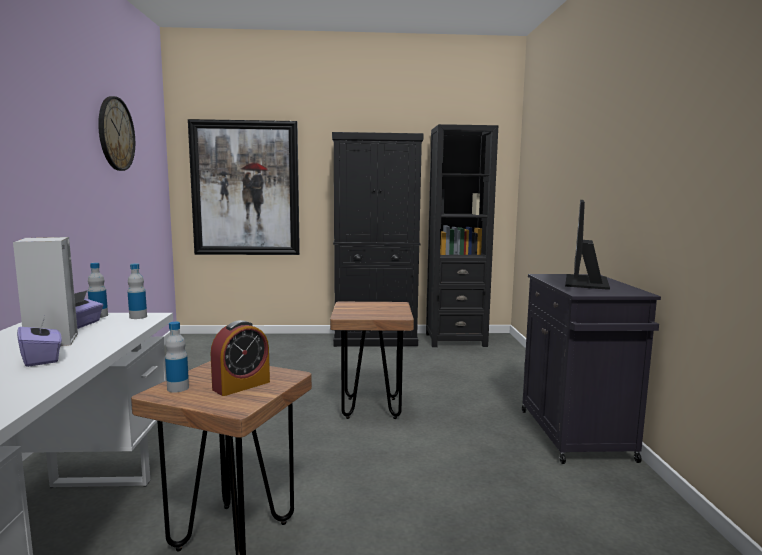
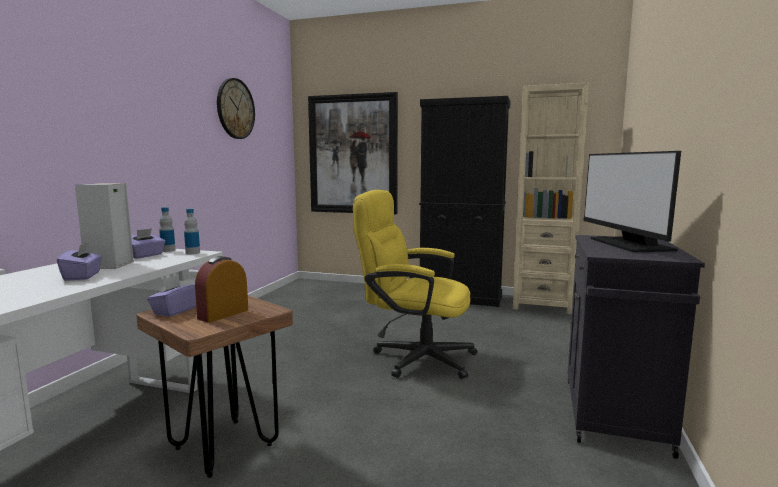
camera: 20 degrees right, 0 degrees up
(178, 388) = (175, 311): bottle -> purple tissue box
(241, 385) = (223, 314): alarm clock -> alarm clock turned 150 degrees clockwise
(371, 408) = (414, 357): brown stool -> yellow office chair
(455, 340) = (542, 304): black bookcase -> beige bookcase
(585, 282) = (629, 244): monitor -> monitor turned 45 degrees counterclockwise

